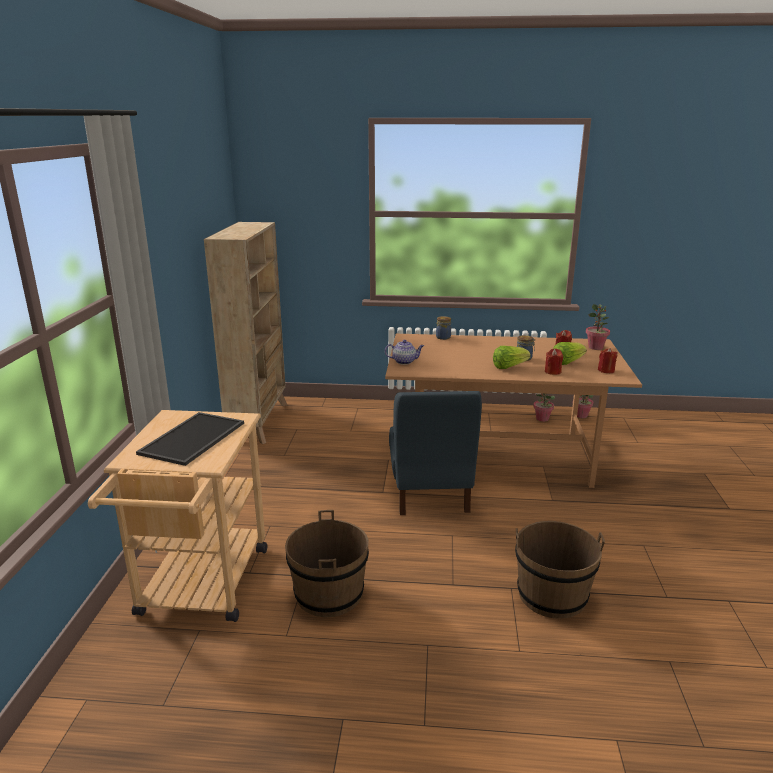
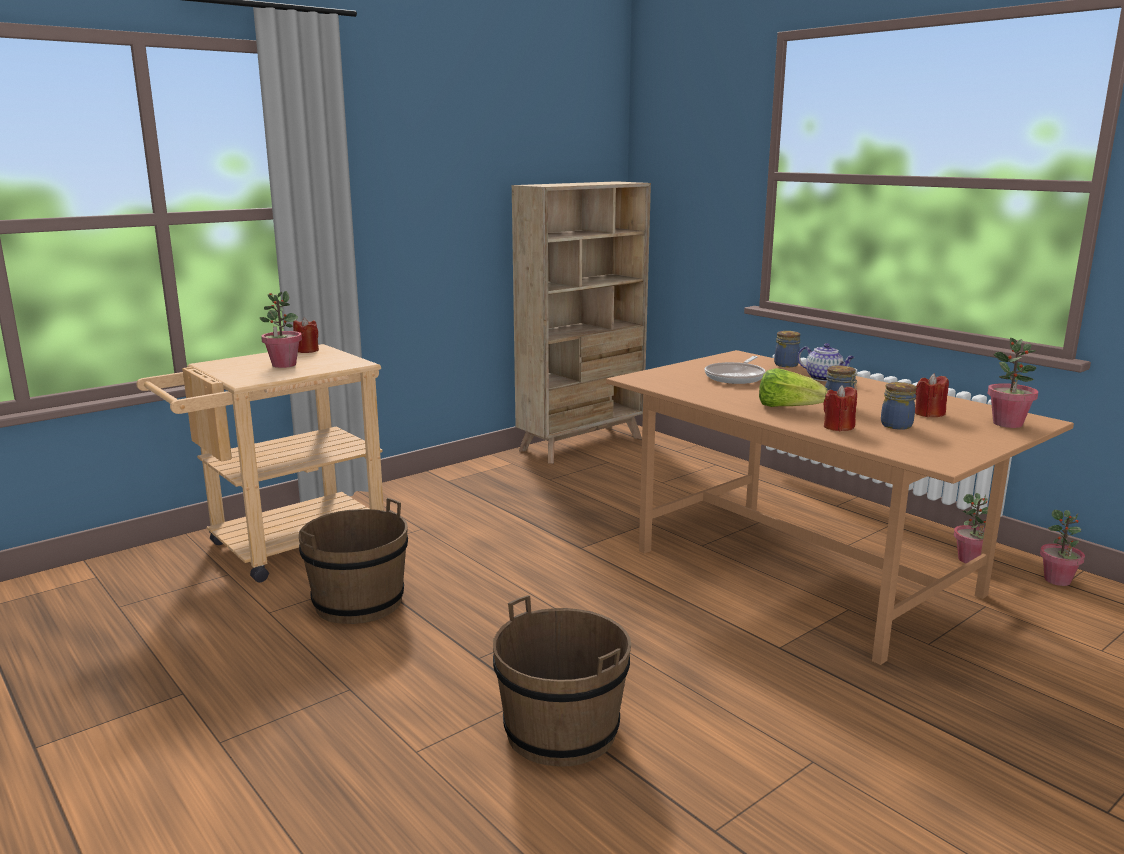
camera: 45 degrees right, 5 degrees down
(193, 439) = (284, 365): tray -> potted plant
(404, 361) = (665, 373): teapot -> teapot (824, 378)
(430, 493) = (631, 571): blue chair -> none
(443, 353) = (736, 377): none -> frying pan
(567, 362) = (896, 425): lettuce -> jar
(606, 370) = (937, 448): red candle -> red candle (307, 350)

